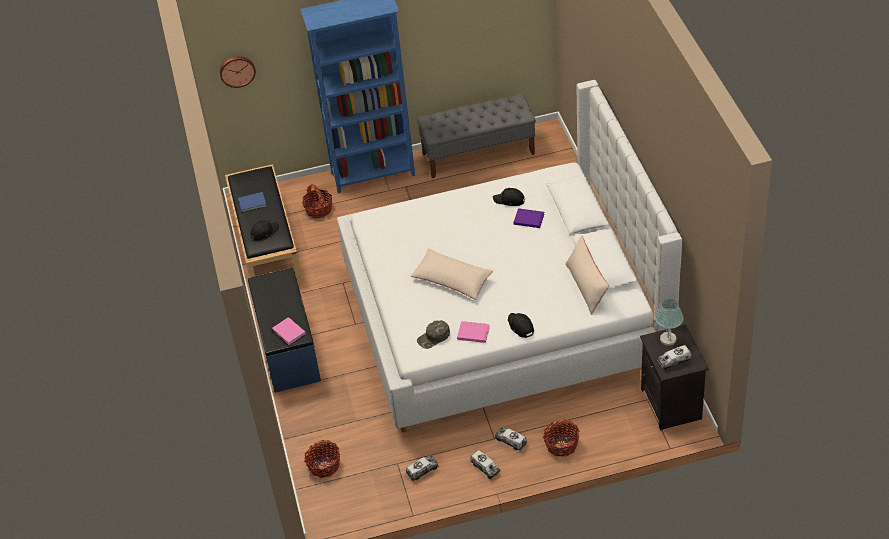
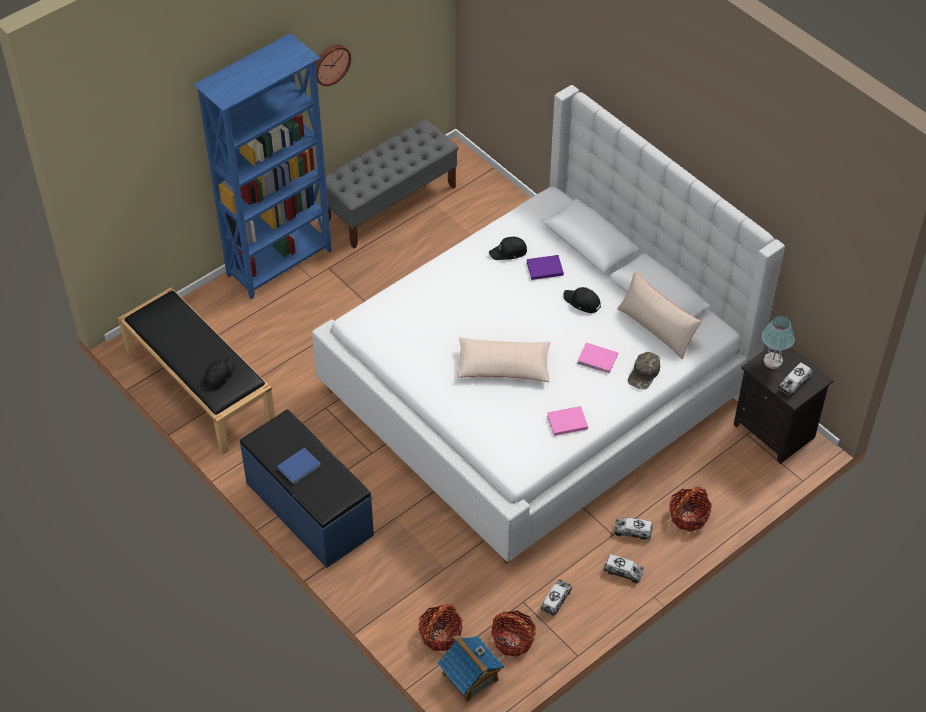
camera: 30 degrees left, 5 degrees up
(237, 70) = (121, 182): wall clock -> wall clock (330, 64)
(253, 203) = (181, 343): blue book -> blue book (300, 467)
(289, 332) = (335, 490): pink book -> pink book (598, 360)
(318, 209) = (240, 326): basket -> basket (513, 640)
(326, 502) = (470, 677): none -> toy house
(434, 337) = (526, 441): green cap -> green cap (644, 374)
(520, 327) = (614, 398): black cap -> black cap (582, 302)

